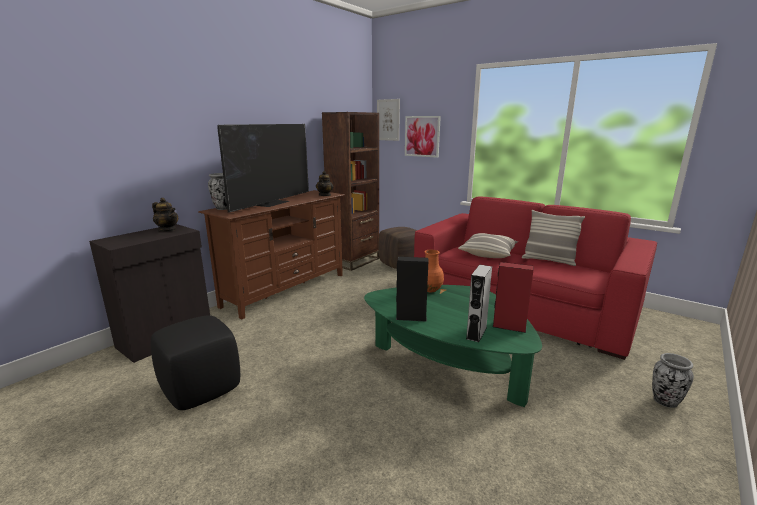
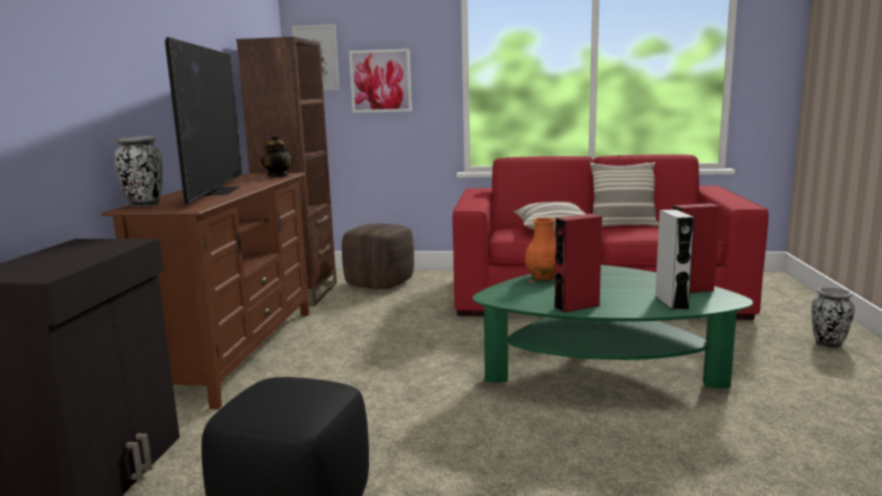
camera: 30 degrees left, 5 degrees down
(167, 230) = (87, 246): teapot -> none
(411, 317) = (576, 306): black speaker -> red speaker

